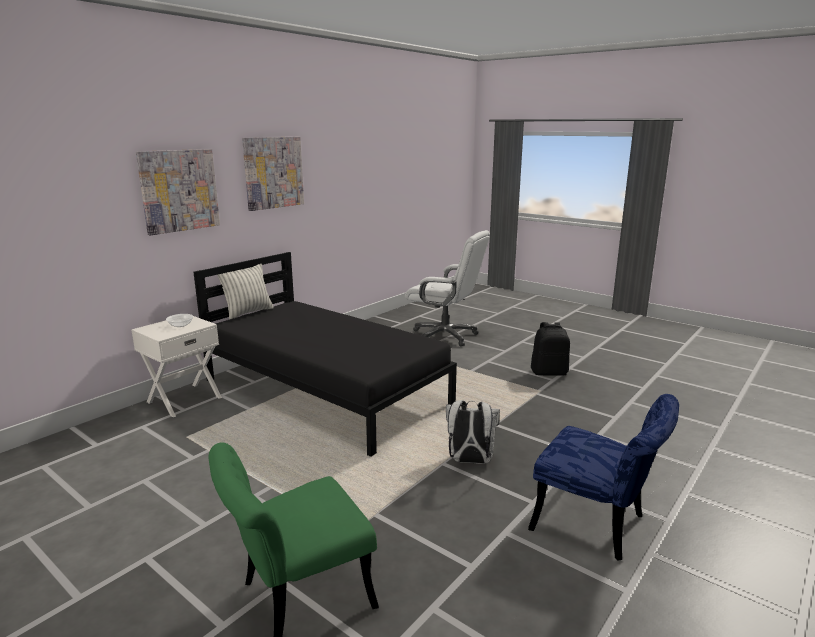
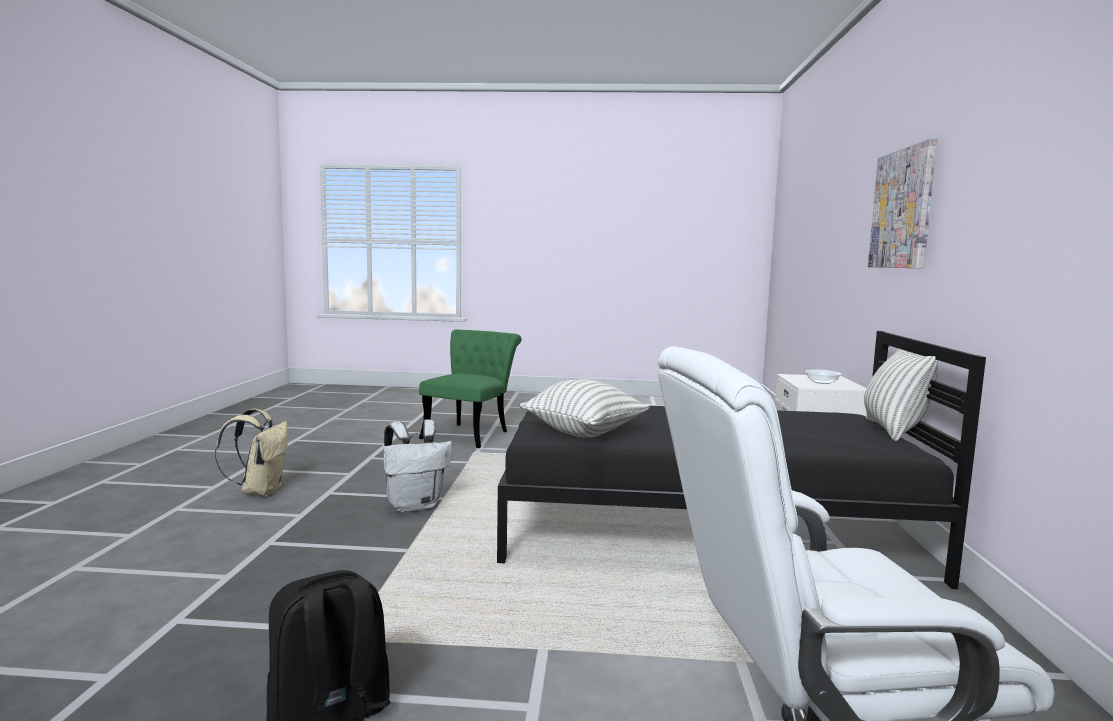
camera: 145 degrees right, 10 degrees down
(273, 172) = (1011, 168): picture -> none
(398, 342) = (584, 432): none -> pillow
(597, 526) = (260, 491): blue chair -> beige backpack

